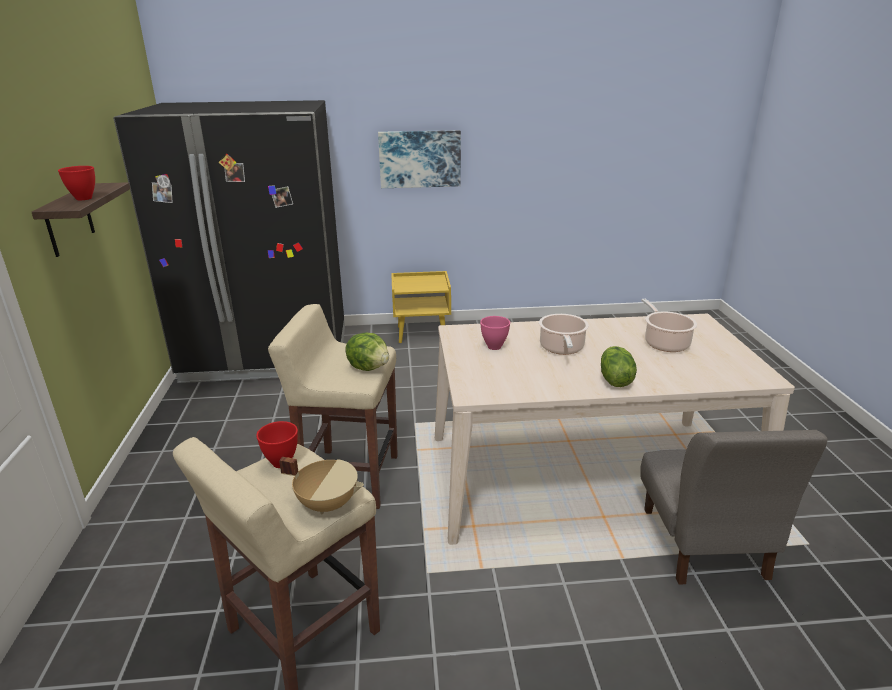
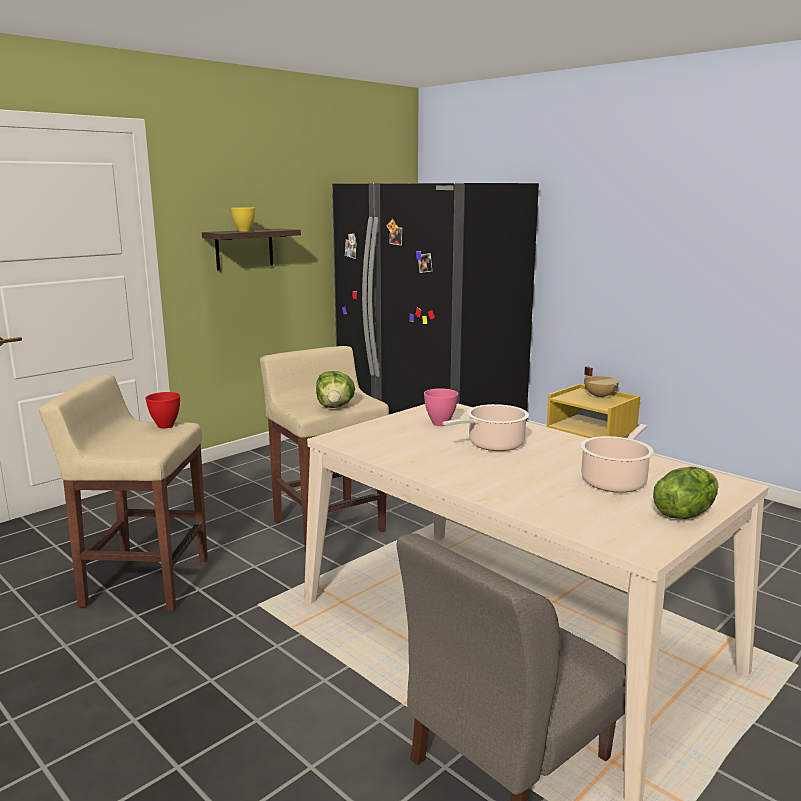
camera: 50 degrees right, 10 degrees down
(83, 199) = (244, 231): red bowl -> yellow bowl
(328, 503) = (132, 450): beige cooking pot -> beige cooking pot (600, 396)
(420, 159) = (628, 254): picture -> none
(614, 380) = (469, 478): lettuce -> lettuce (684, 513)

